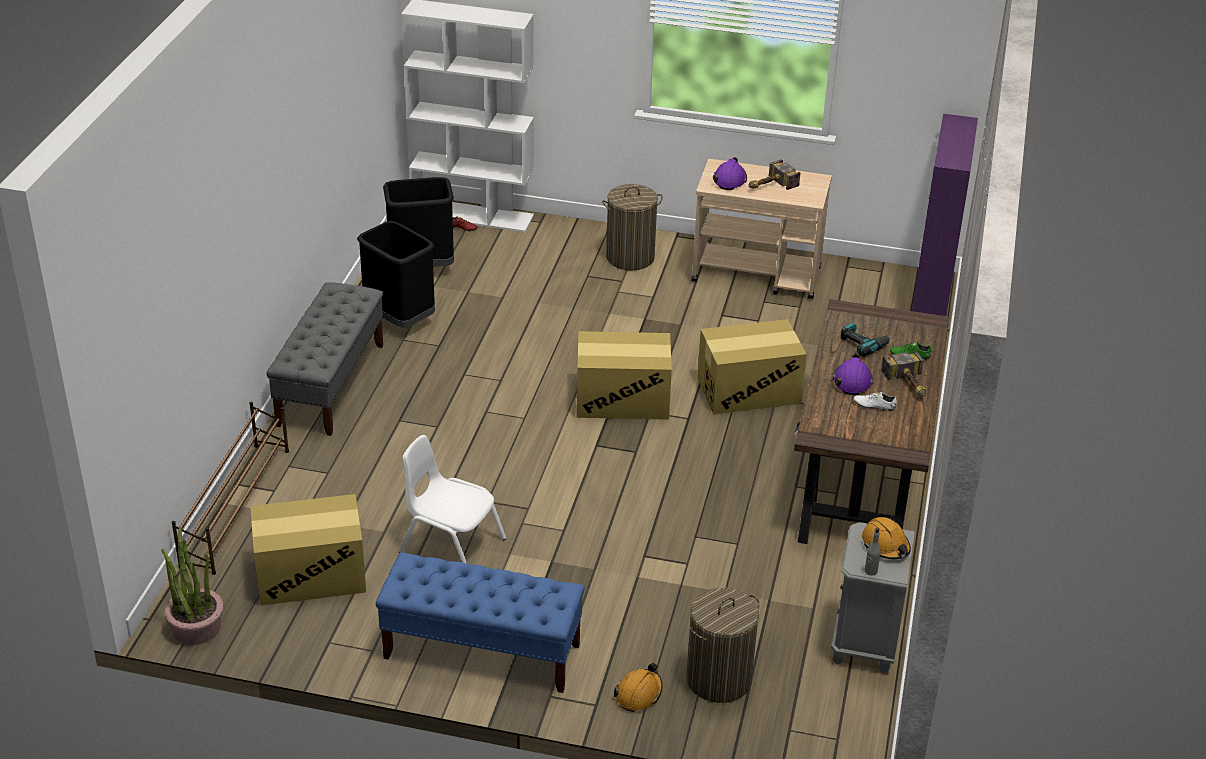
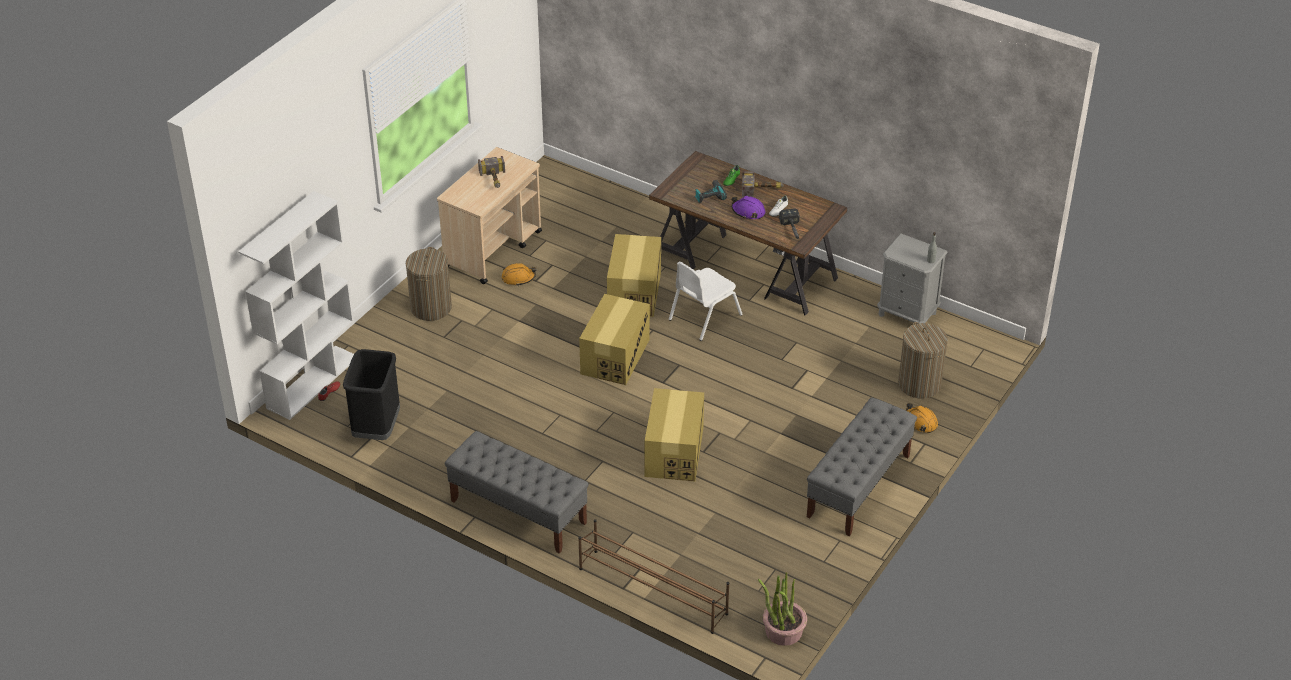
camera: 70 degrees left, 5 degrees up
(310, 575) = (748, 560): cardboard box -> cardboard box (674, 452)
(399, 319) = (447, 456): black trash can -> none
(451, 546) = (745, 480): white chair -> white chair (704, 317)
(481, 651) = (858, 486): blue bench -> grey bench
(729, 180) = (475, 196): purple hard hat -> none
(839, 425) = (792, 230): none -> hammer
(885, 545) = (909, 248): orange hard hat -> orange hard hat (518, 278)
(930, 300) = (571, 177): purple cabinet -> none

